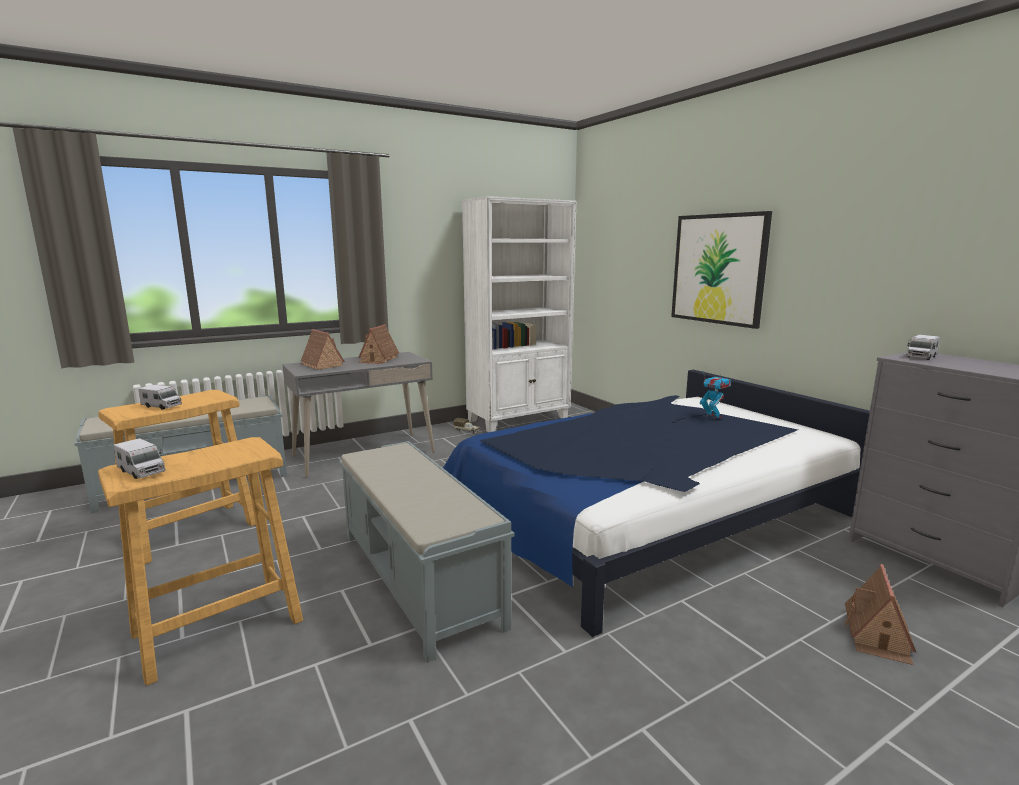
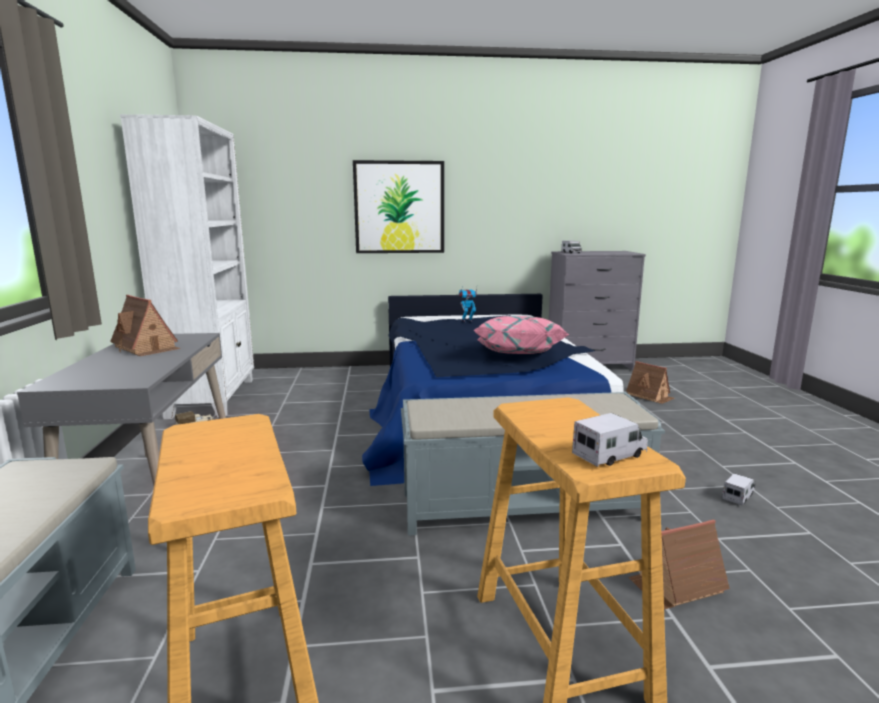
camera: 65 degrees left, 0 degrees up
(162, 406) = (231, 462): toy truck -> toy truck (738, 496)
(321, 365) = (102, 372): toy house -> toy house (676, 585)
(588, 456) = (518, 355): none -> pink pillow

